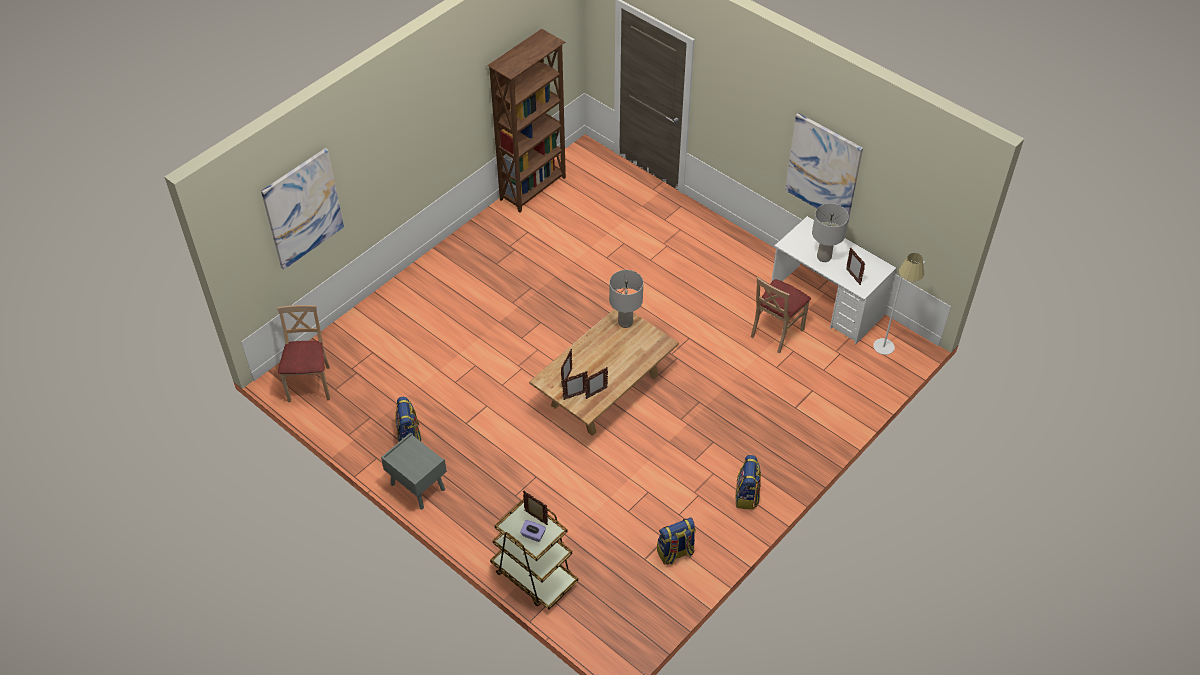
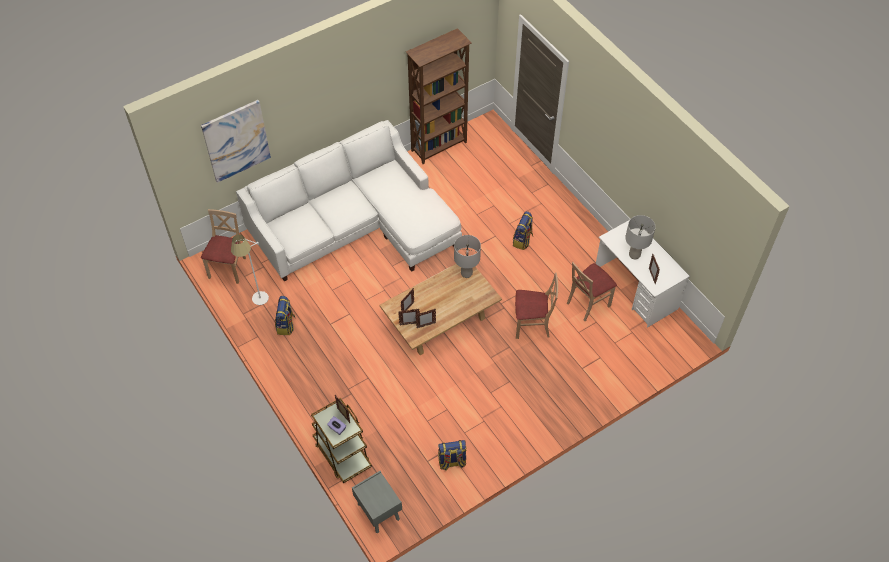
camera: 15 degrees right, 5 degrees up
(417, 486) = (280, 365): grey nightstand -> grey nightstand (378, 511)
(460, 300) = (356, 226): none -> white sofa
(718, 371) = (532, 325): none -> beige chair
(747, 496) = (521, 430): backpack -> backpack (522, 240)
(823, 168) = (647, 186): picture -> none
(887, 354) = (670, 340): white floor lamp -> white floor lamp (259, 304)

